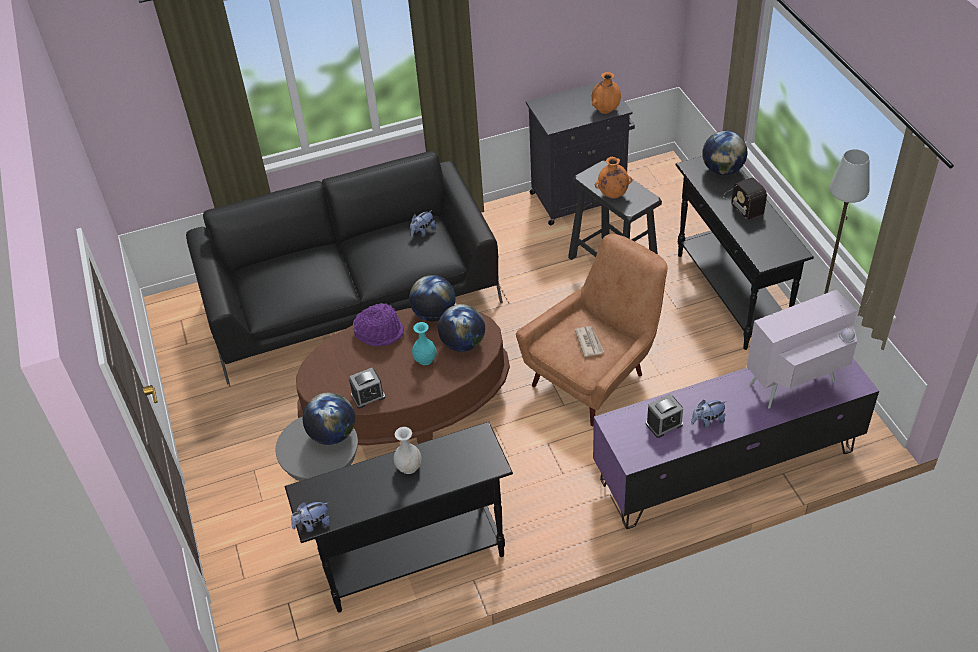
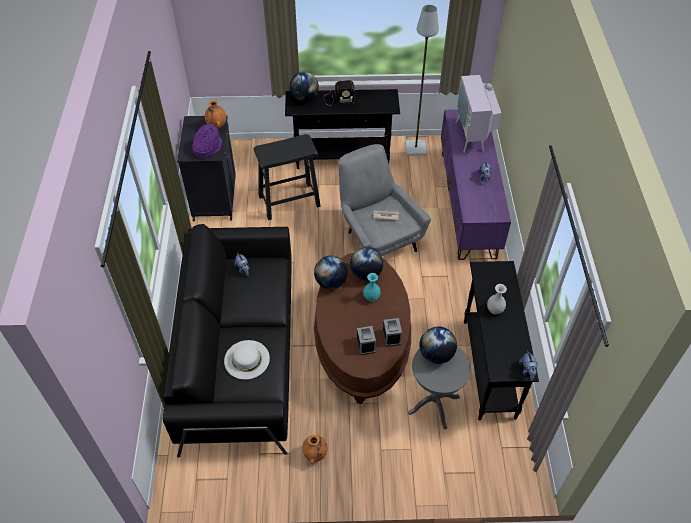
camera: 75 degrees left, 5 degrees up
(291, 275) = (246, 359): none -> white hat
(380, 332) = (334, 317): purple hat -> purple hat (207, 147)
(596, 374) = (377, 237): brown armchair -> grey armchair
(612, 195) = (291, 153): orange vase -> orange vase (315, 454)
(664, 424) = (479, 195): alarm clock -> alarm clock (366, 344)

